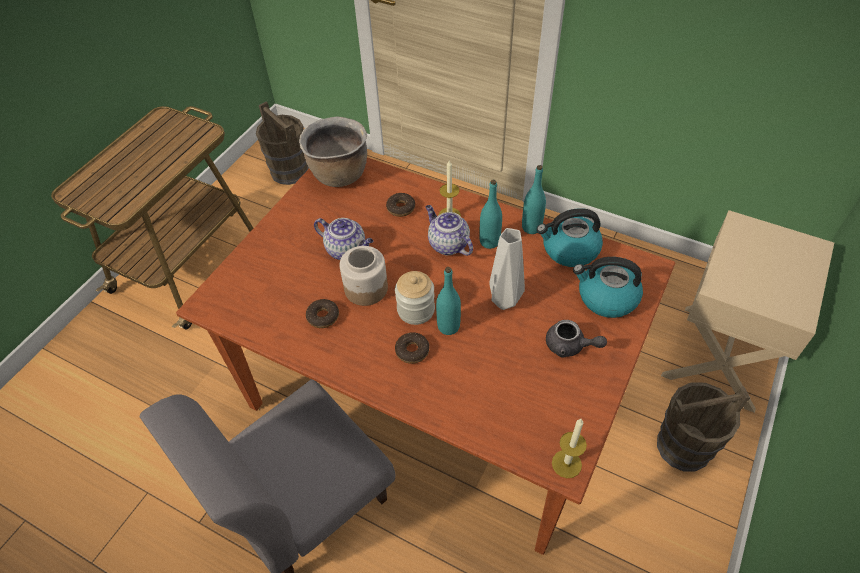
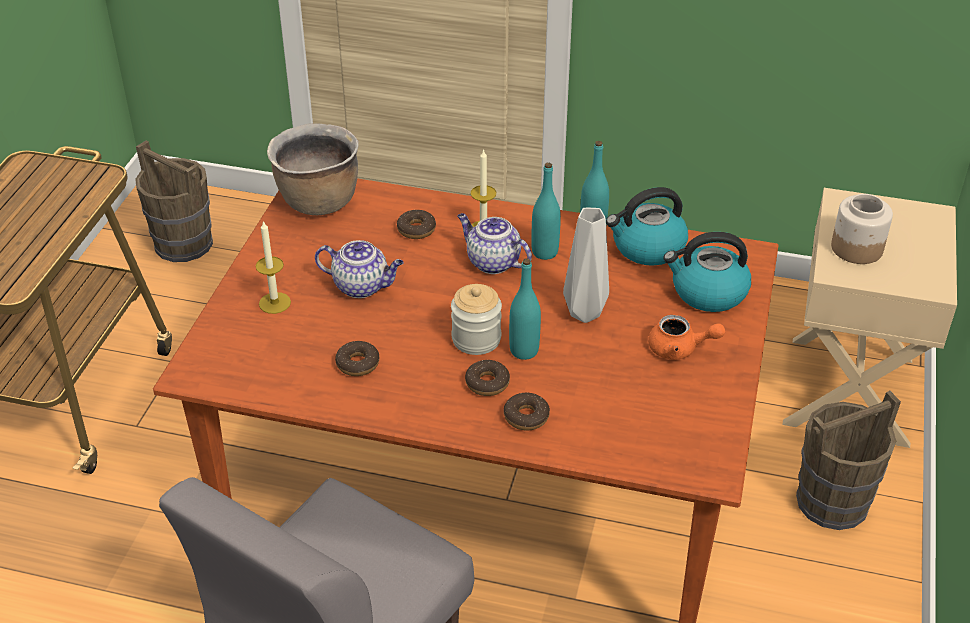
camera: 15 degrees left, 10 degrees down
(365, 288) = (402, 325): jar -> jar (856, 248)
(432, 387) = (526, 417): none -> donut
(566, 464) = (712, 467): candle -> candle (274, 303)
(570, 346) = (680, 349): grey teapot -> orange teapot

